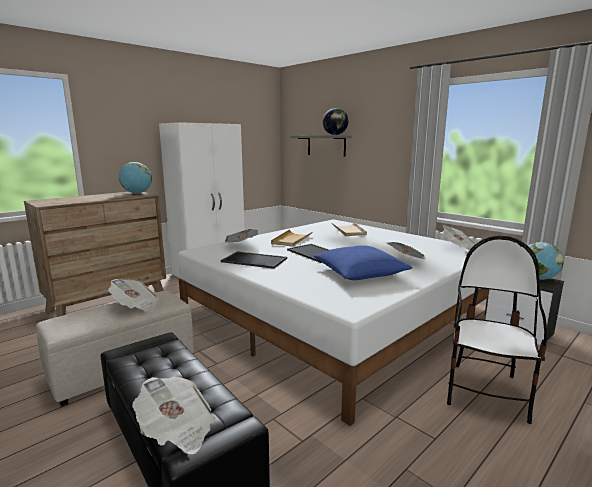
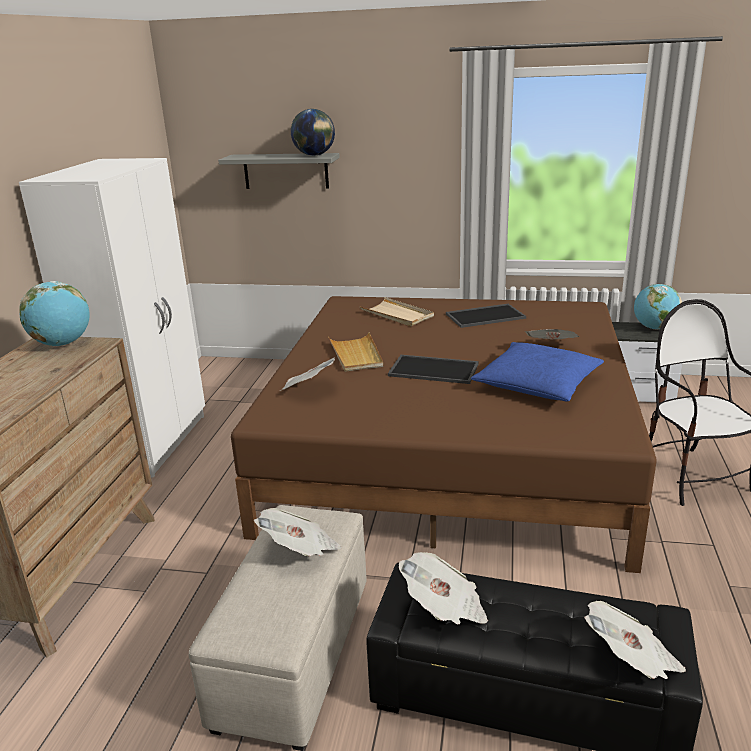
camera: 35 degrees left, 10 degrees up
(255, 260) = (383, 408): tray -> tray (485, 315)
(338, 316) = (451, 447): white bed -> brown bed
(459, 248) = (566, 310): newspaper -> newspaper (444, 608)

